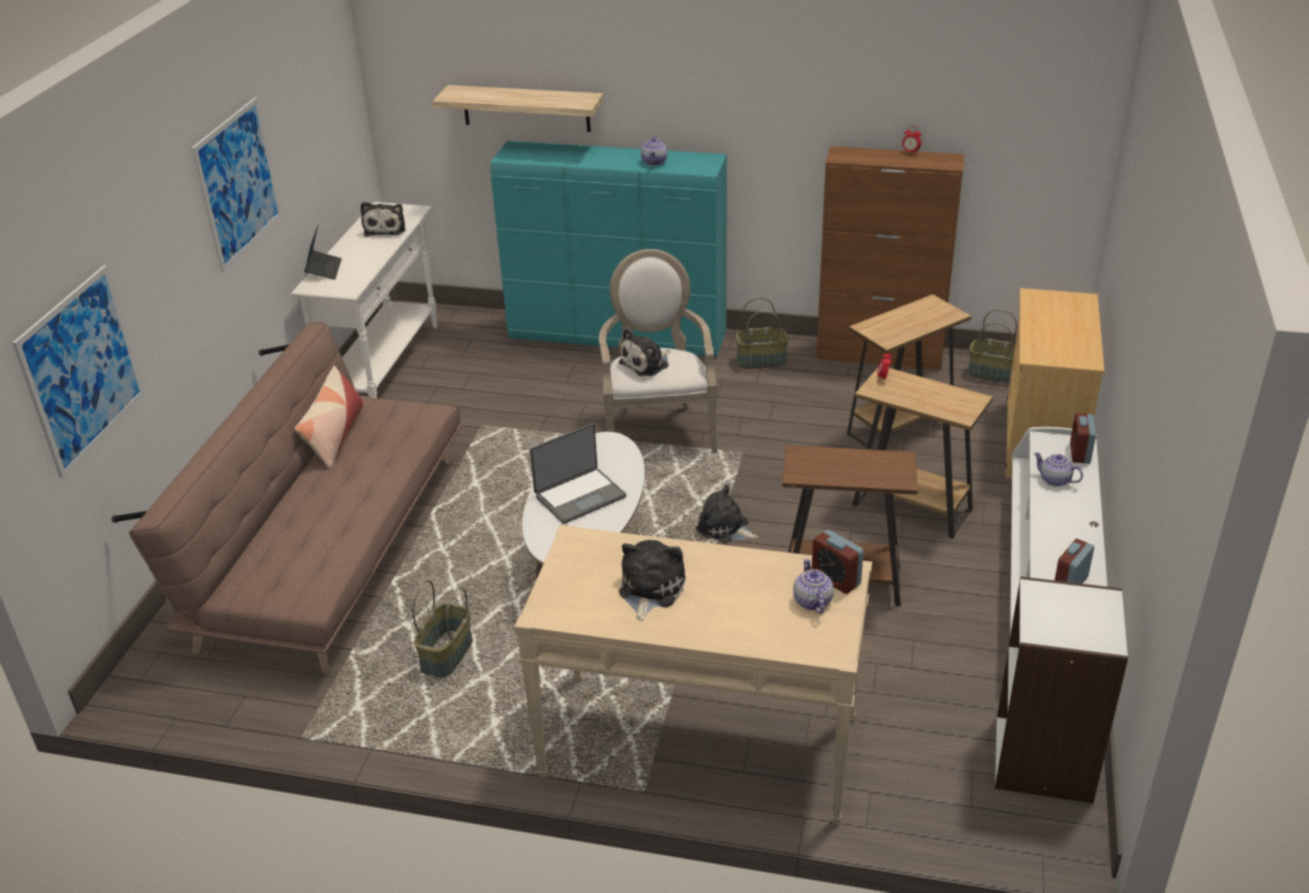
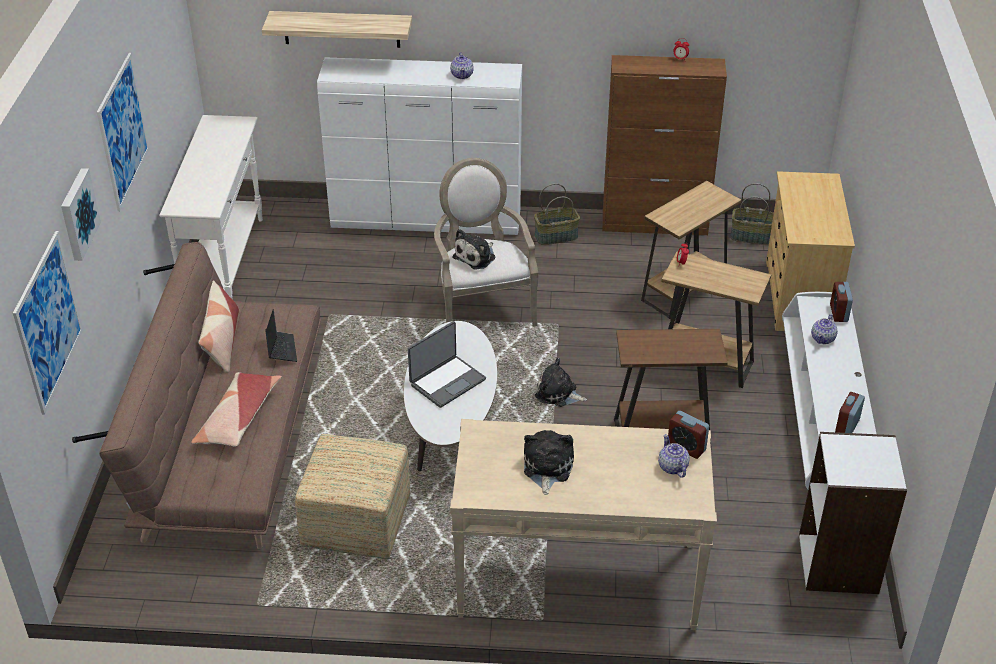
camera: 10 degrees left, 5 degrees up
(147, 256) = (77, 214): none -> picture
(324, 269) = (181, 189): laptop -> laptop (281, 349)
(325, 517) = (238, 418): none -> pillow
(385, 228) = (223, 143): plush toy -> none
(447, 655) = (357, 524): basket -> ottoman
(618, 337) = (427, 221): turquoise dresser -> white dresser
(1055, 480) = (823, 338): teapot -> teapot turned 90 degrees counterclockwise

